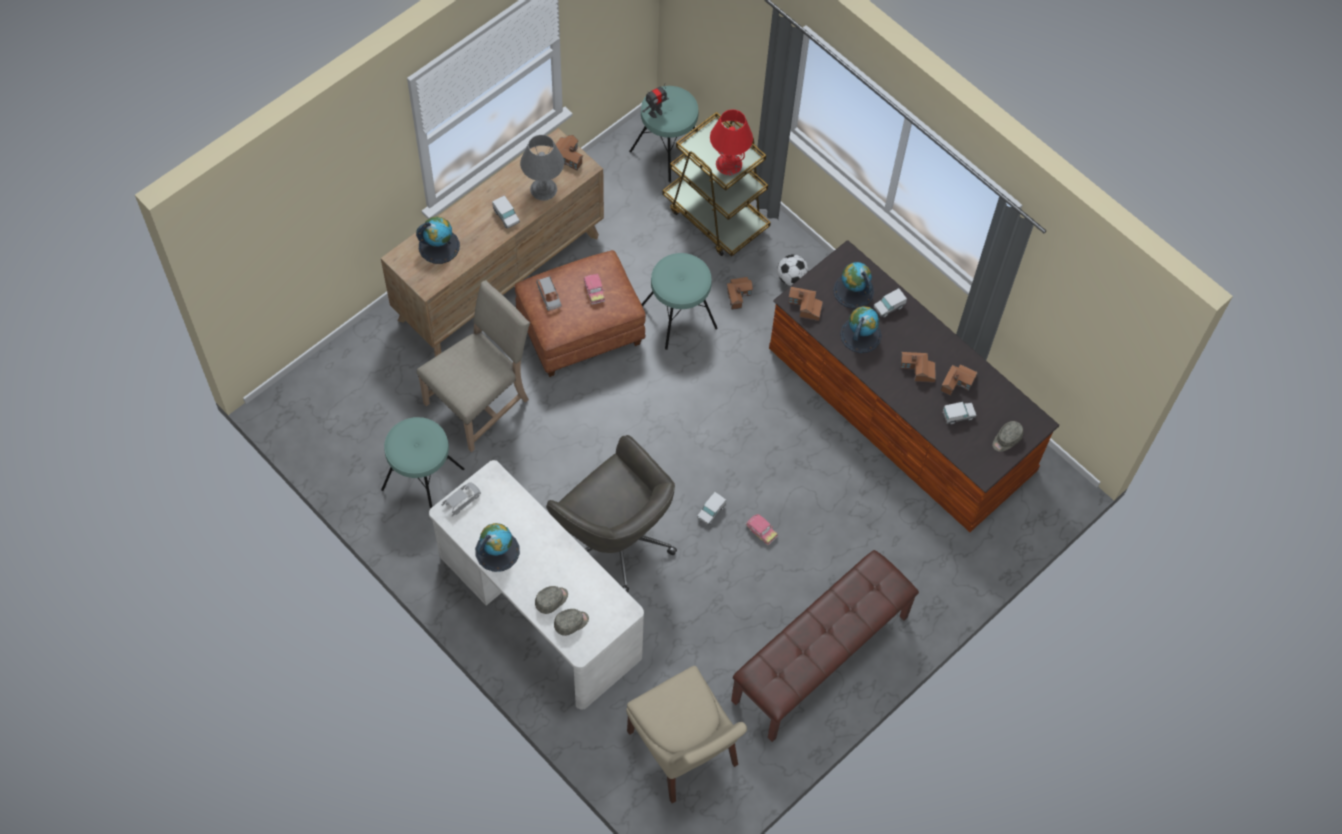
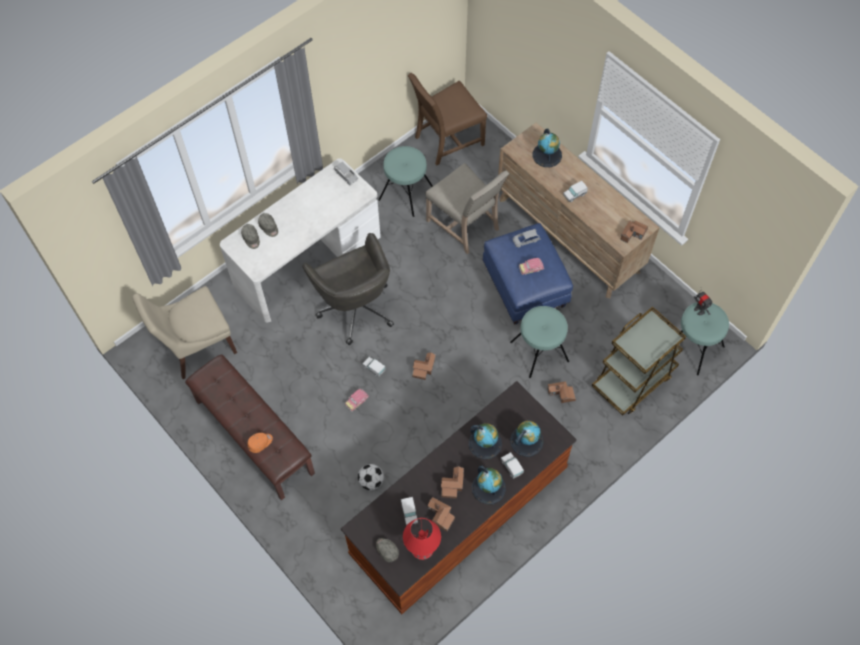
camera: 95 degrees right, 0 degrees up
(328, 426) = (446, 140): none -> brown chair
(497, 551) = (308, 196): globe -> globe (488, 488)
(544, 189) = (601, 218): grey table lamp -> none
(581, 329) = (526, 286): brown ottoman -> blue ottoman
(615, 539) = (355, 307): grey office chair -> grey office chair turned 75 degrees counterclockwise
(729, 164) = (637, 346): red table lamp -> red table lamp (422, 548)
(791, 278) = (578, 433): football -> football (371, 481)
(804, 307) = (510, 403): toy house -> toy house (424, 368)
(867, 608) = (260, 443): none -> orange cap

